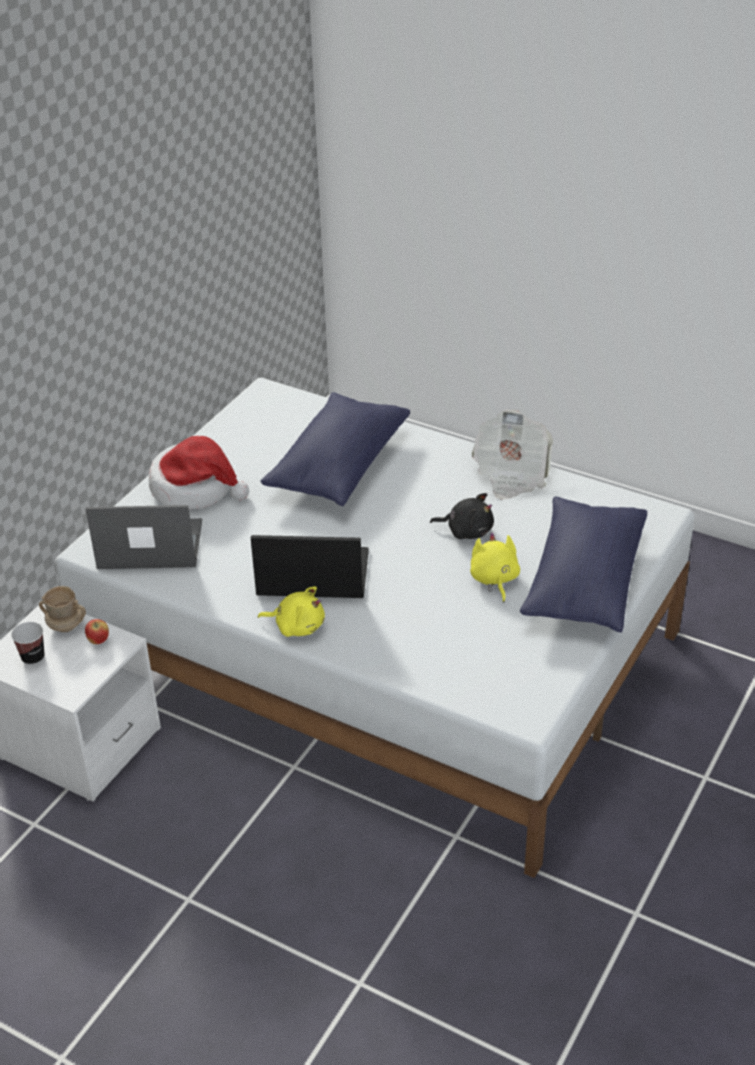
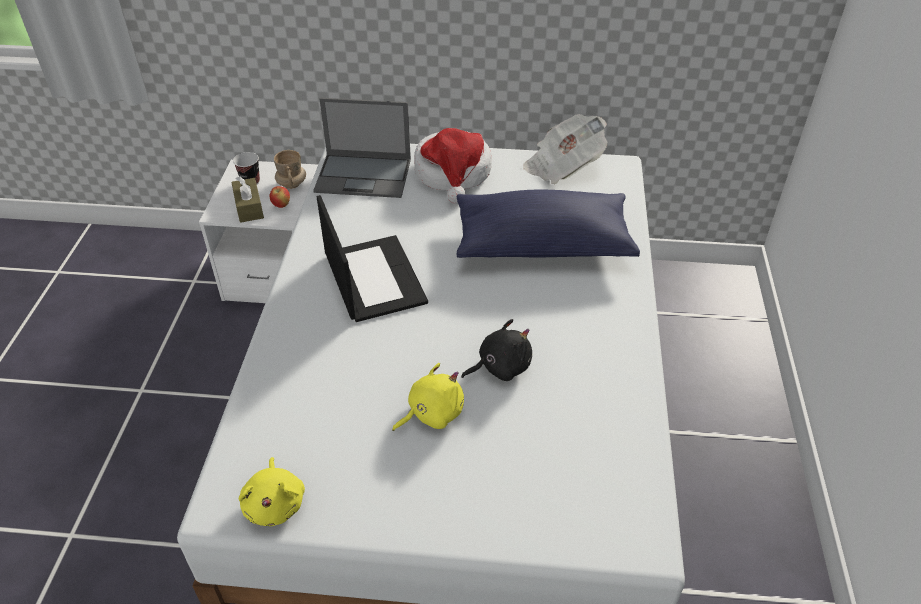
camera: 65 degrees right, 5 degrees up
(81, 667) = (249, 207): none -> brown tissue box
(148, 545) = (365, 175): laptop -> laptop turned 120 degrees clockwise
(297, 626) = (298, 292): yellow plush toy -> yellow plush toy (275, 503)
(467, 531) = (500, 366): black plush toy -> black plush toy turned 105 degrees counterclockwise
(511, 474) = (622, 374): newspaper -> newspaper (562, 166)
(584, 581) = (469, 497): blue pillow -> none

